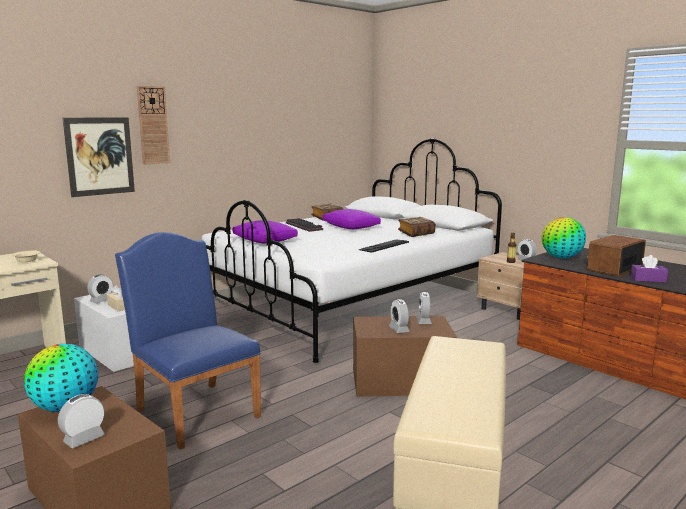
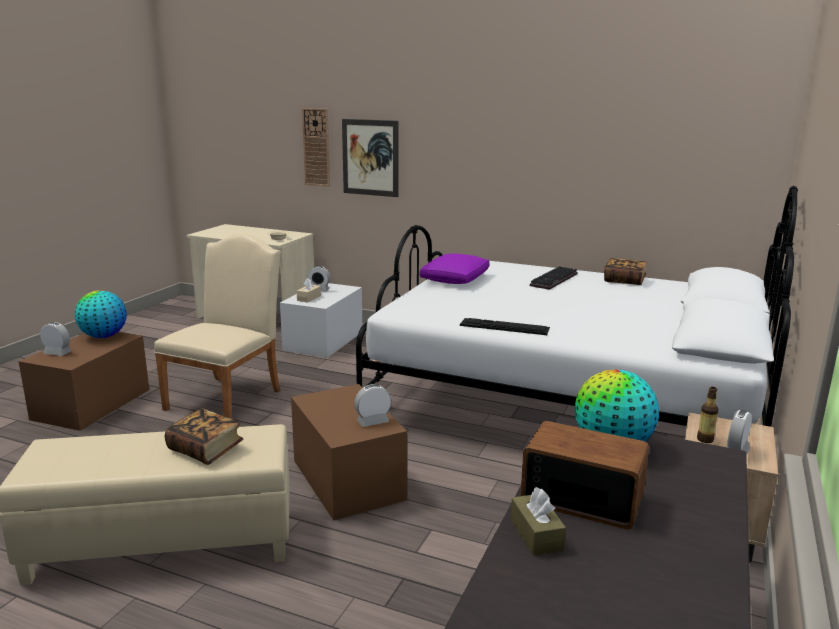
camera: 65 degrees right, 5 degrees up
(153, 125) = (423, 130): wall clock -> wall clock (316, 147)
(194, 410) = (228, 397): blue chair -> beige chair
(351, 227) = (589, 298): purple pillow -> none
(399, 329) = (332, 412): alarm clock -> none
(416, 234) = (607, 332): book -> book (205, 450)
(648, 279) = (536, 534): purple tissue box -> brown tissue box

